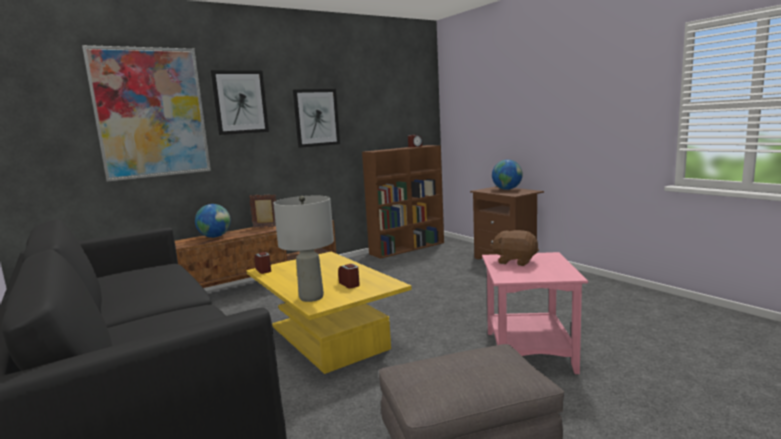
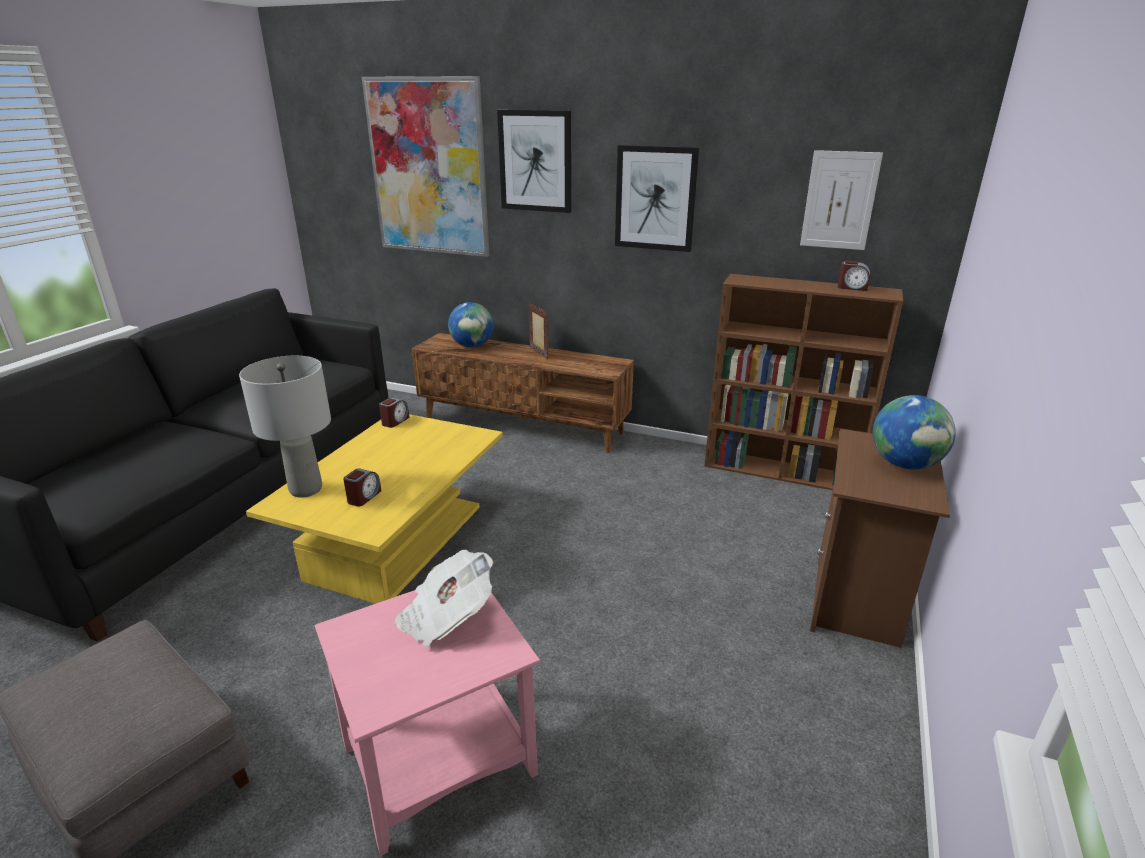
camera: 55 degrees right, 15 degrees up
(397, 109) = (839, 200): none -> picture
(515, 261) = (446, 616): brown plush toy -> newspaper

